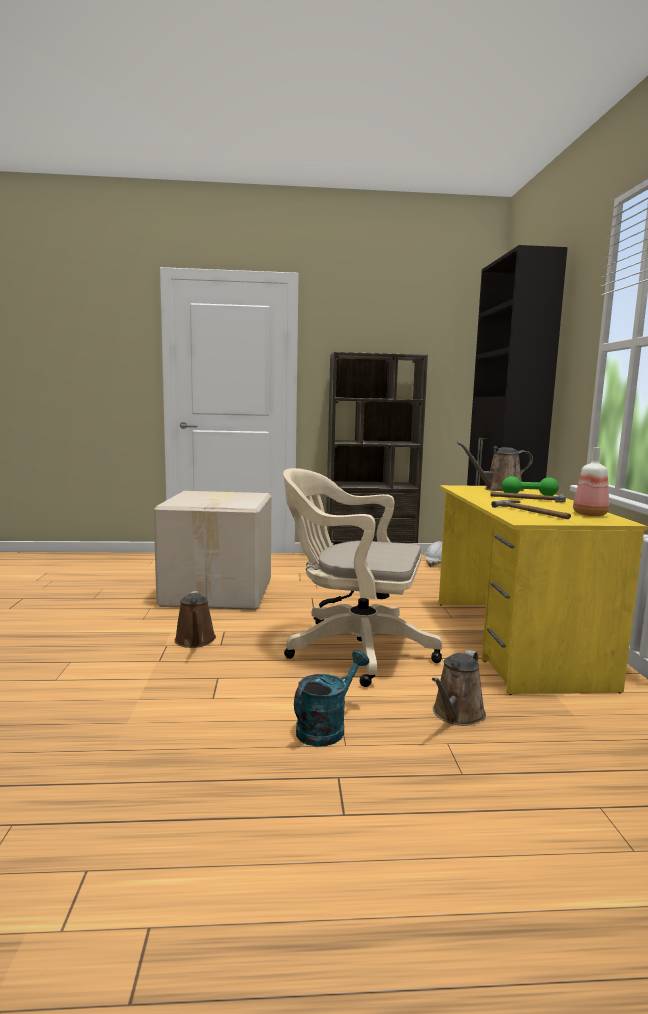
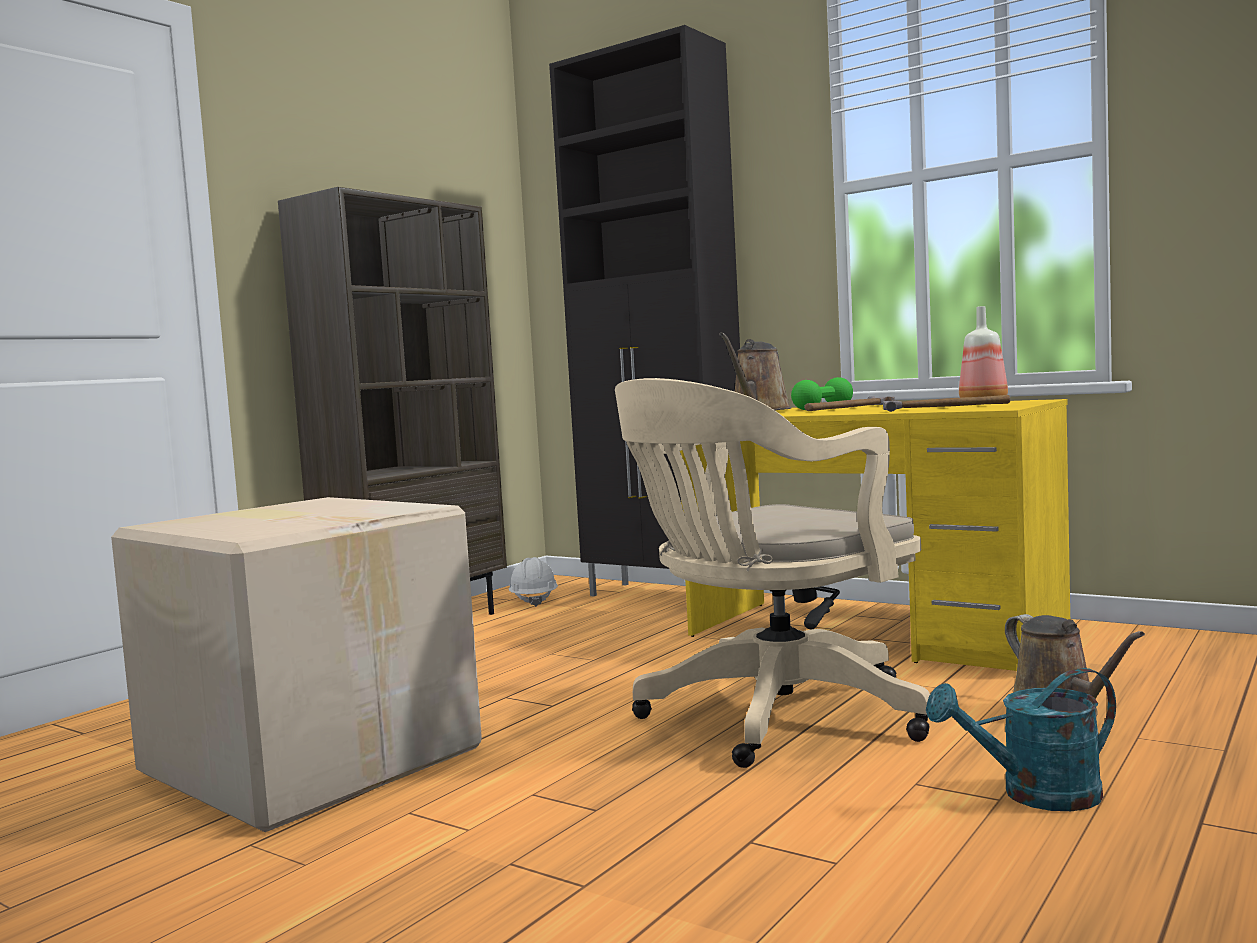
camera: 50 degrees left, 5 degrees down
(195, 641) = (538, 830): brown watering can -> none
(326, 727) = (1035, 796): turquoise watering can -> turquoise watering can turned 90 degrees counterclockwise

